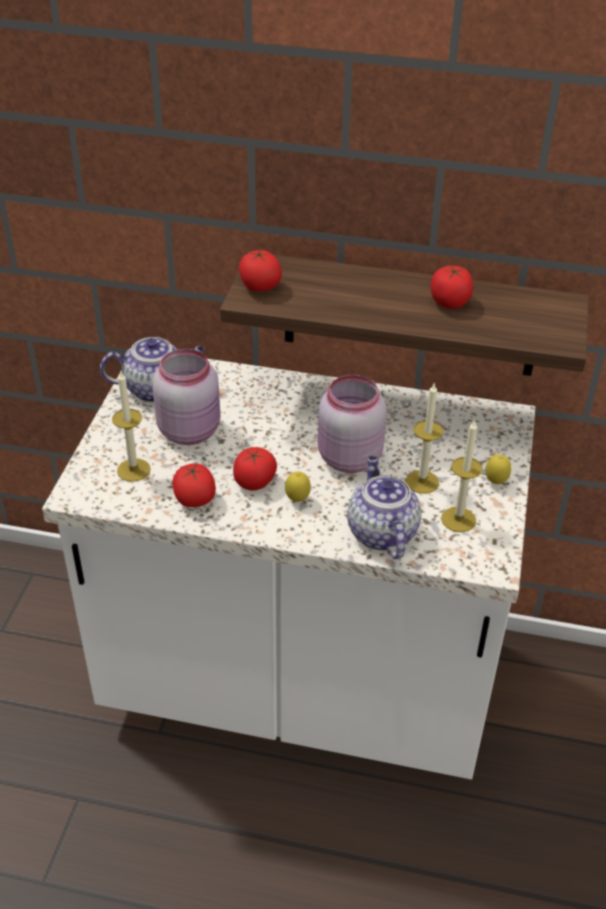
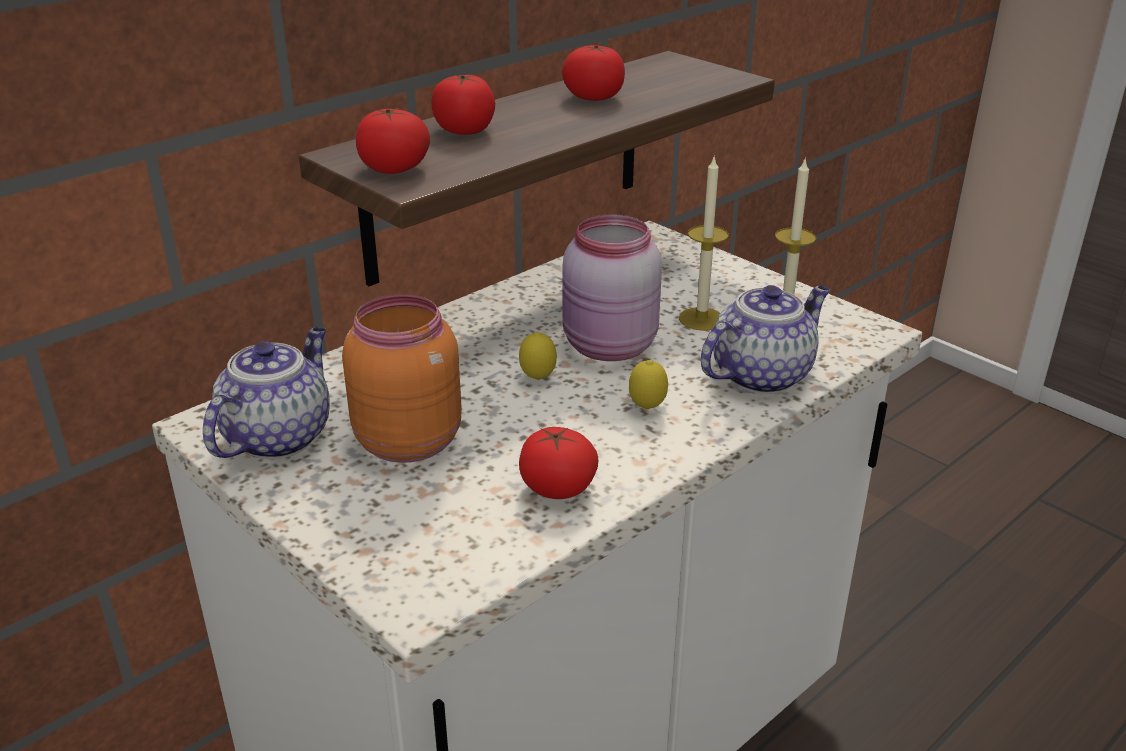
camera: 55 degrees left, 10 degrees down
(133, 470) = (430, 522): candle -> none
(190, 430) = (407, 440): pink jar -> orange jar
(254, 482) = (577, 427): tomato -> tomato (465, 130)
(381, 532) = (762, 374): teapot -> teapot turned 120 degrees clockwise
(495, 482) = (746, 281): lemon -> lemon (538, 379)

